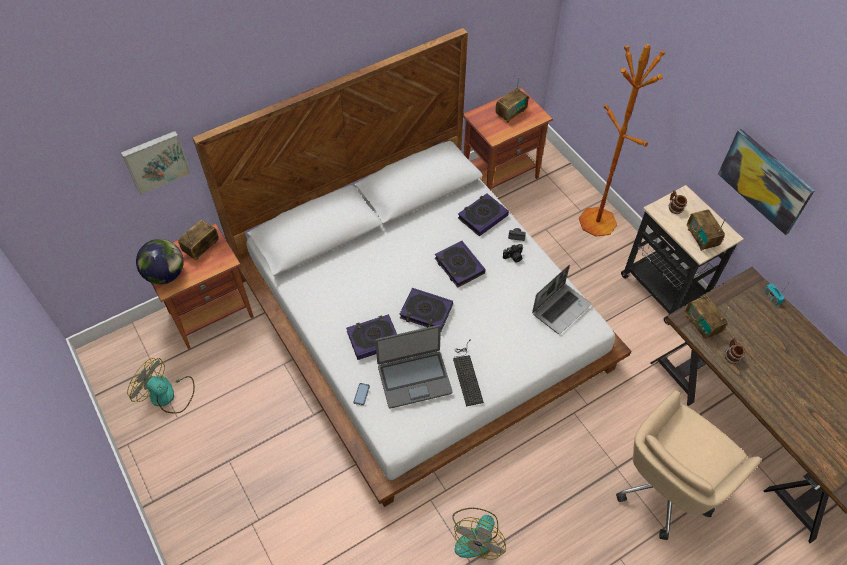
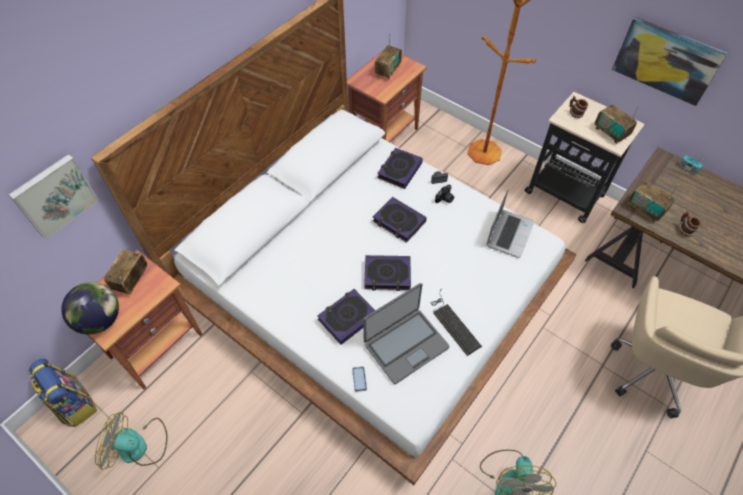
camera: 20 degrees left, 0 degrees up
(128, 342) = (74, 404): none -> backpack

